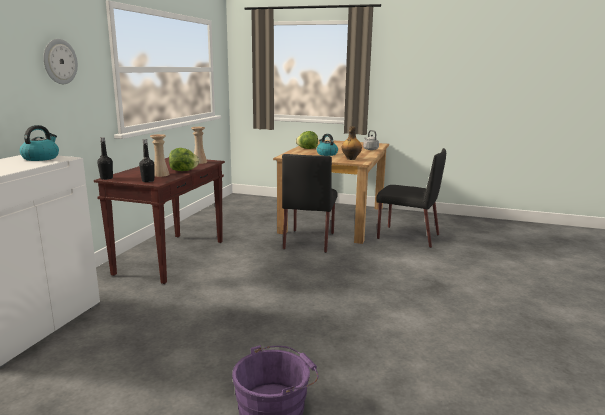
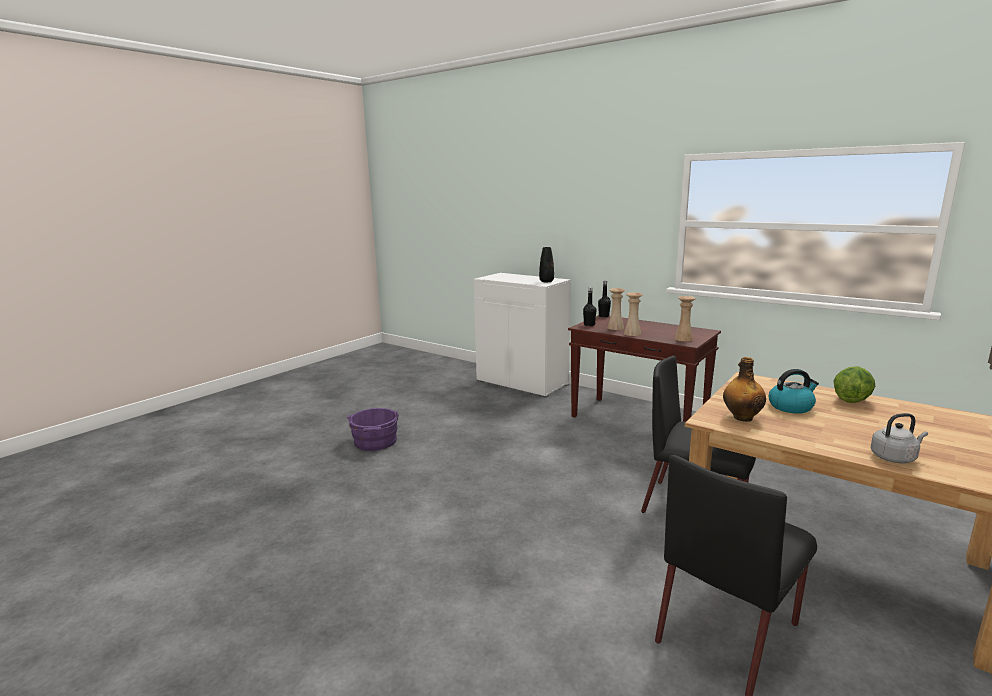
camera: 110 degrees right, 0 degrees up
(41, 158) = (546, 281): kettle -> black vase
(59, 61) = (614, 215): wall clock -> none
(183, 171) = (632, 333): lettuce -> beige vase

